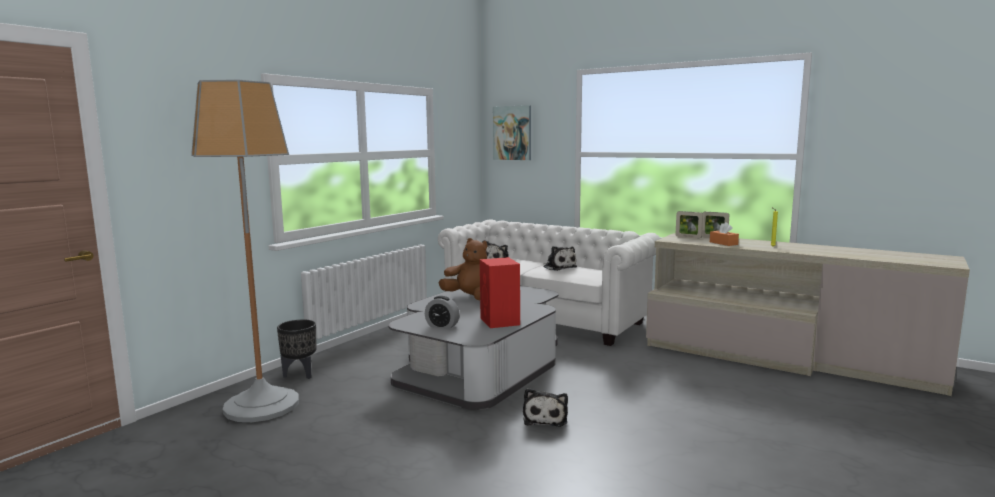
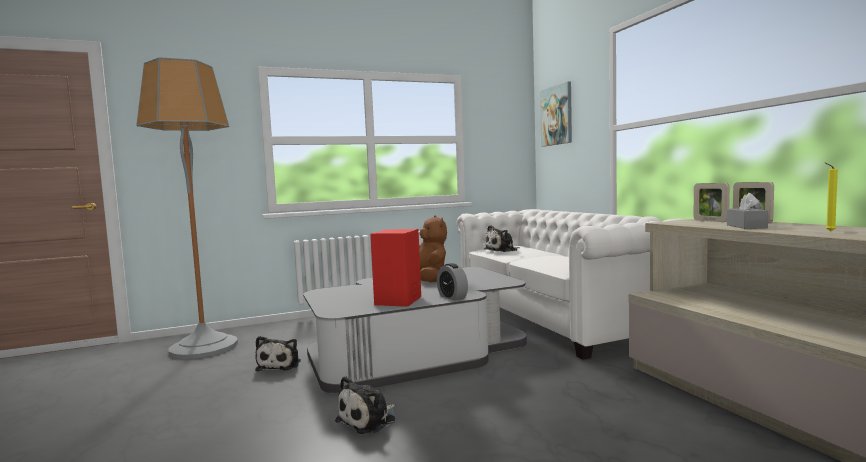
camera: 35 degrees right, 5 degrees down
(300, 374) = (270, 330): black planter -> none
(442, 326) = (341, 297): alarm clock -> alarm clock (452, 297)
(559, 267) = (555, 257): plush toy -> plush toy (280, 365)
(723, 243) = (746, 226): orange tissue box -> grey tissue box

